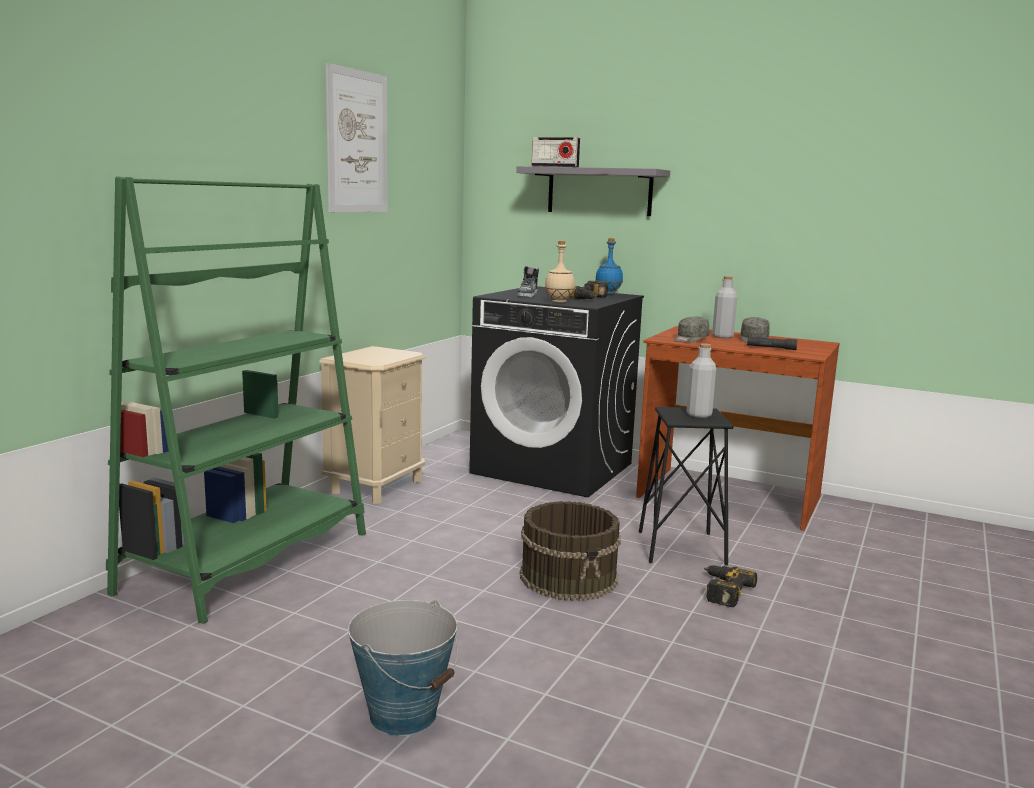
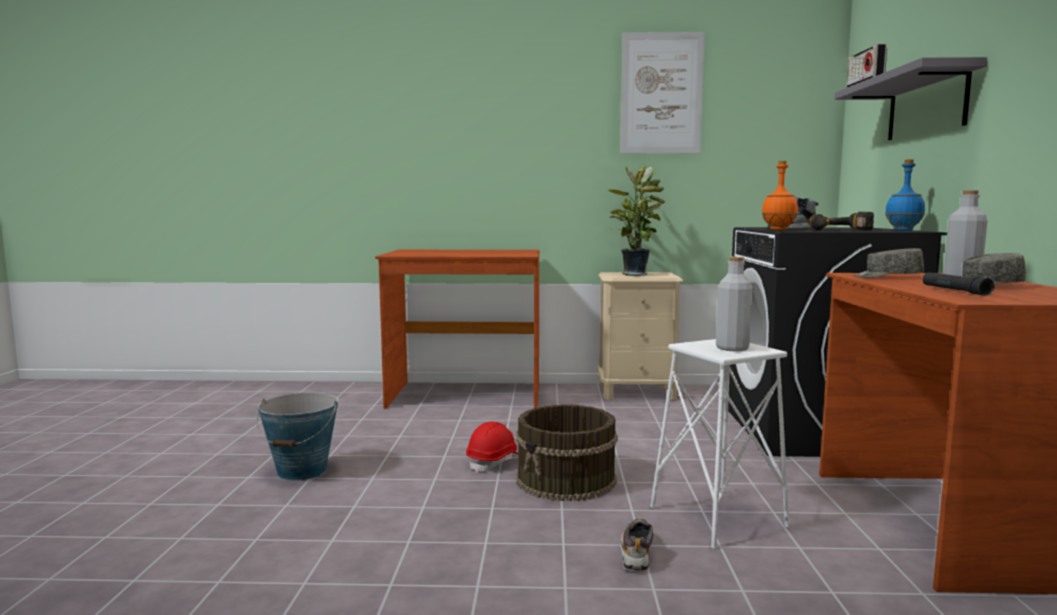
camera: 65 degrees right, 5 degrees down
(249, 562) = (465, 395): green bookcase -> brown desk
(371, 356) = (635, 274): none -> potted plant
(494, 597) = (494, 462): none -> red hard hat
(559, 302) = (779, 229): beige bottle -> orange bottle
(680, 548) = (717, 517): black stool -> white stool
(721, 590) = (636, 553): power drill -> shoe

